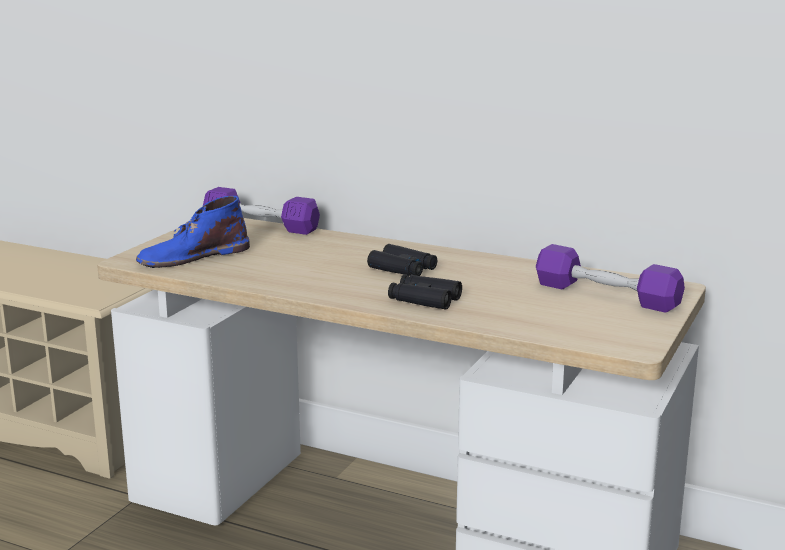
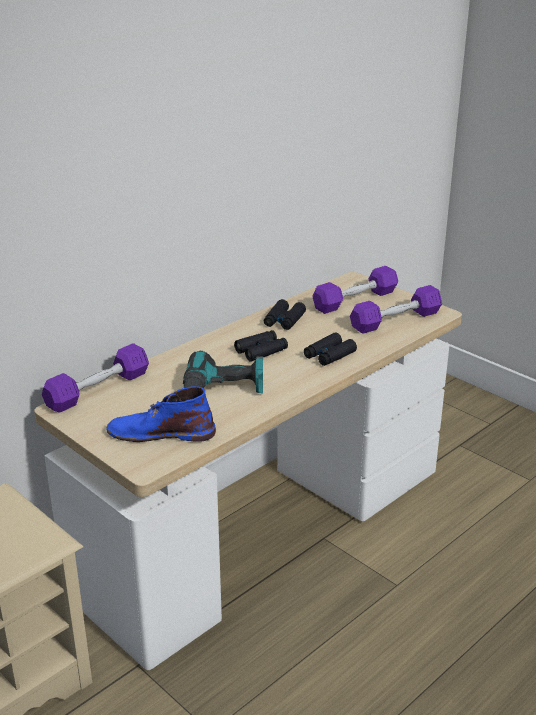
camera: 70 degrees left, 10 degrees up
(193, 256) = (160, 432): blue boot -> blue boot turned 105 degrees clockwise
(295, 266) = (223, 390): none -> power drill
(495, 269) = (284, 320): none -> black binoculars
(572, 323) = (396, 320): none -> purple dumbbell

